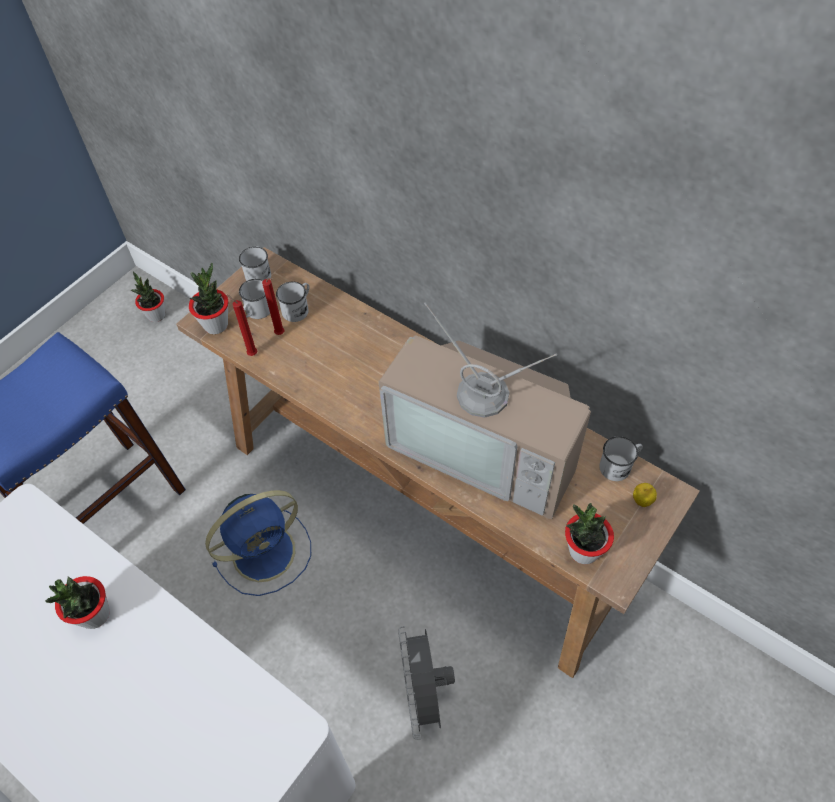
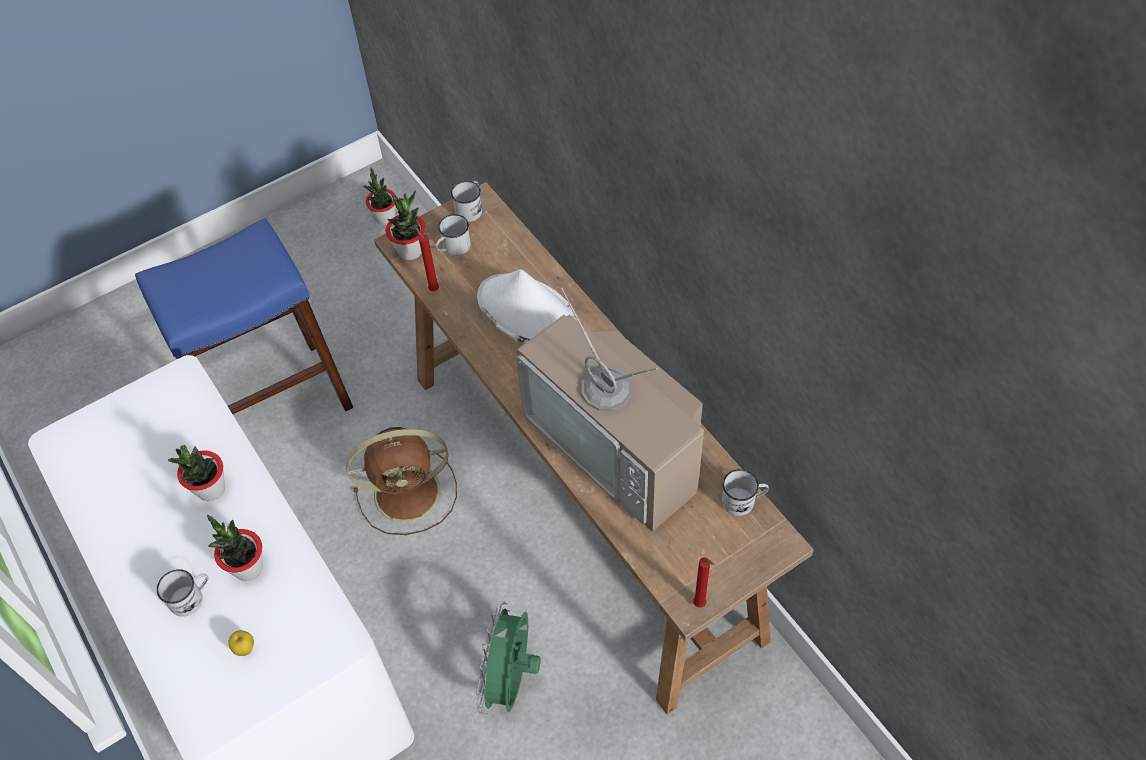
camera: 20 degrees right, 0 degrees up
(266, 550) = (410, 492): blue fan -> brown fan
(281, 334) = (468, 277): red candle -> red candle (701, 605)
(298, 309) = (494, 255): white mug -> white mug (191, 598)
(350, 352) = (527, 313): none -> white hat
(424, 694) = (511, 680): grey fan -> green fan
(583, 551) = (669, 570): potted plant -> potted plant (248, 568)
(642, 501) = (749, 541): apple -> apple (245, 648)

